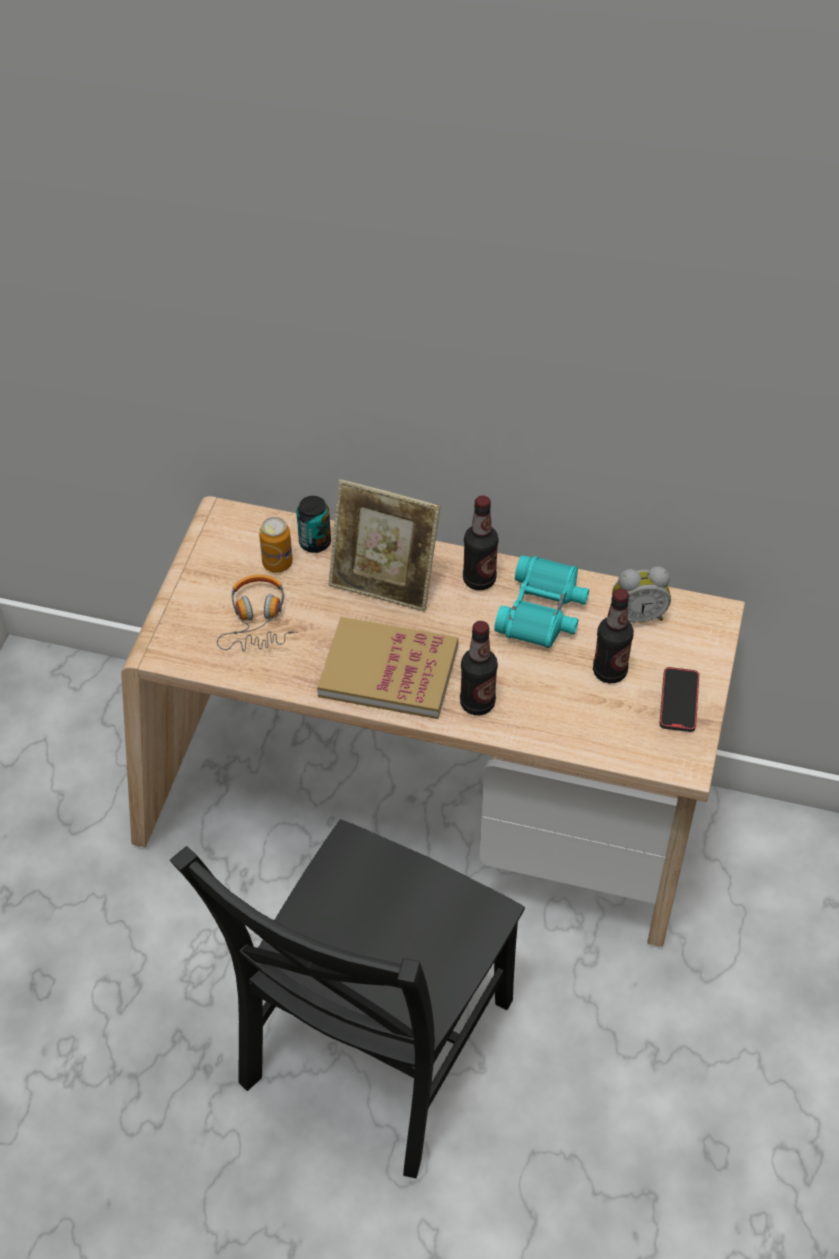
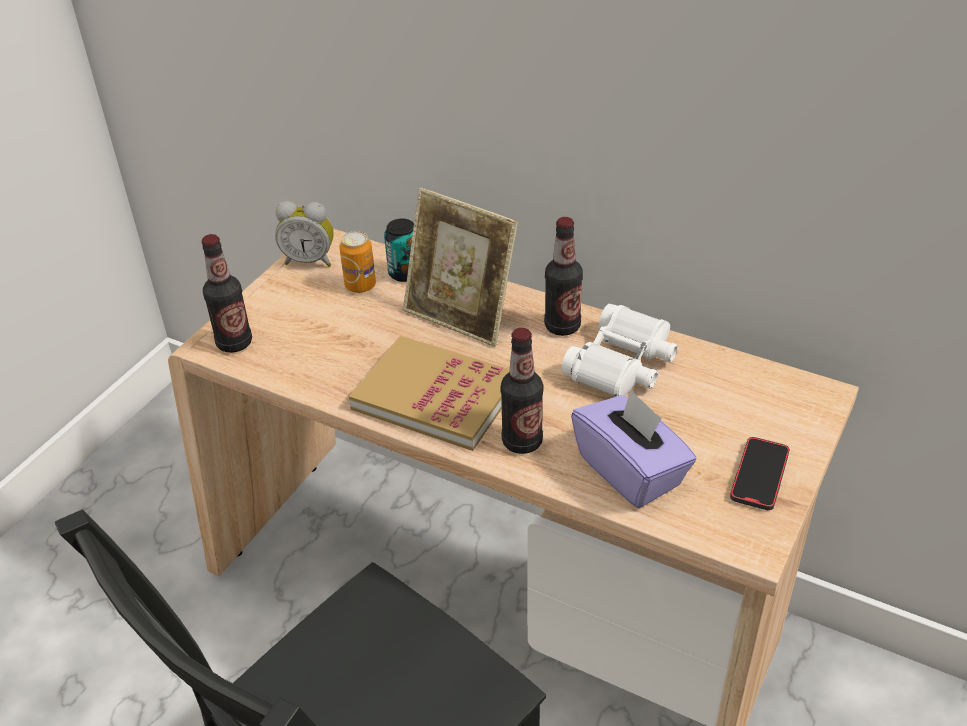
camera: 15 degrees right, 10 degrees down
(257, 620) = (318, 331): headphones -> none
(543, 611) = (623, 364): turquoise binoculars -> white binoculars
(574, 715) = (630, 471): none -> purple tissue box
(609, 671) = (683, 433): bottle -> bottle (234, 343)
(637, 615) = (728, 382): alarm clock -> alarm clock (310, 260)

